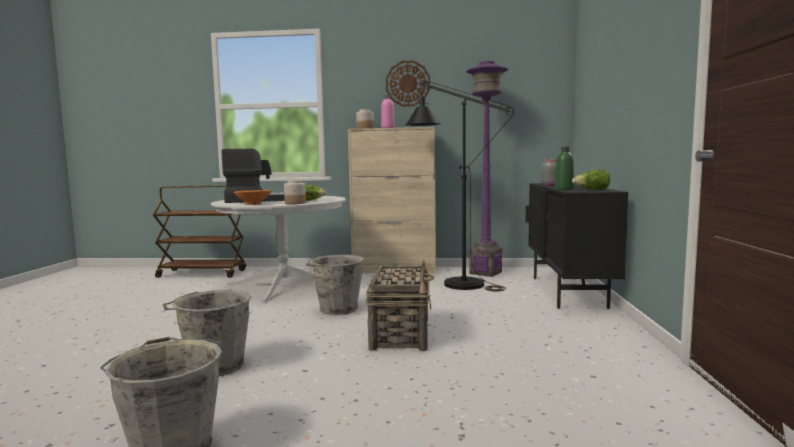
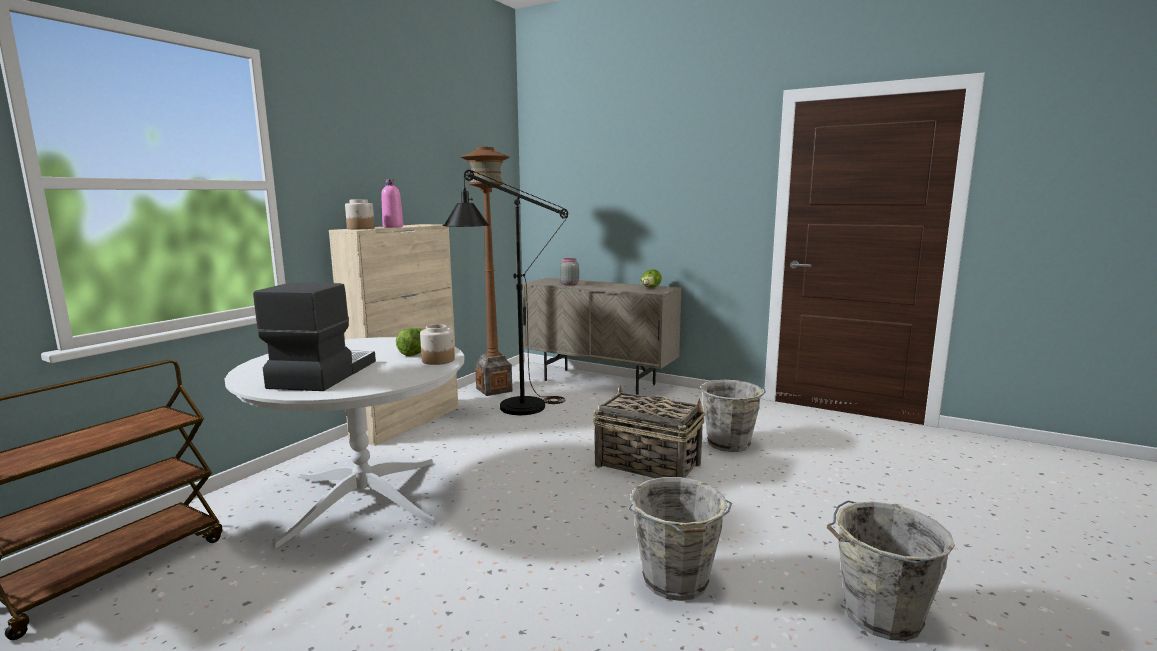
camera: 65 degrees left, 5 degrees up
(253, 204) = (393, 378): orange bowl -> none
(337, 310) = (533, 481): grey bucket -> grey bucket (729, 444)
(408, 83) = (386, 161): wall clock -> none
(485, 272) = (493, 389): purple floor lamp -> brown floor lamp
(564, 189) = (626, 289): green bottle -> none
(567, 292) = (599, 382): black cabinet -> beige cabinet

